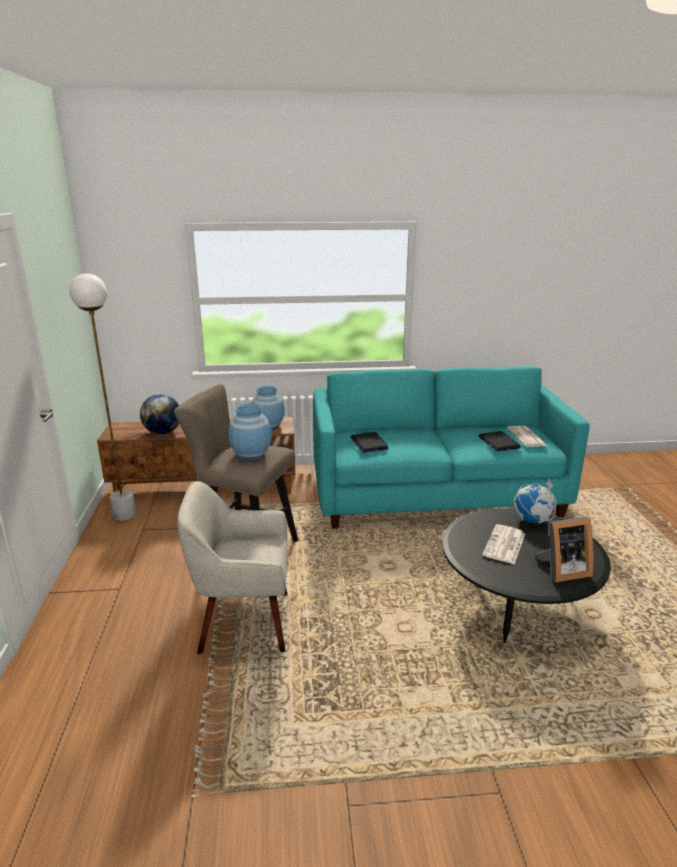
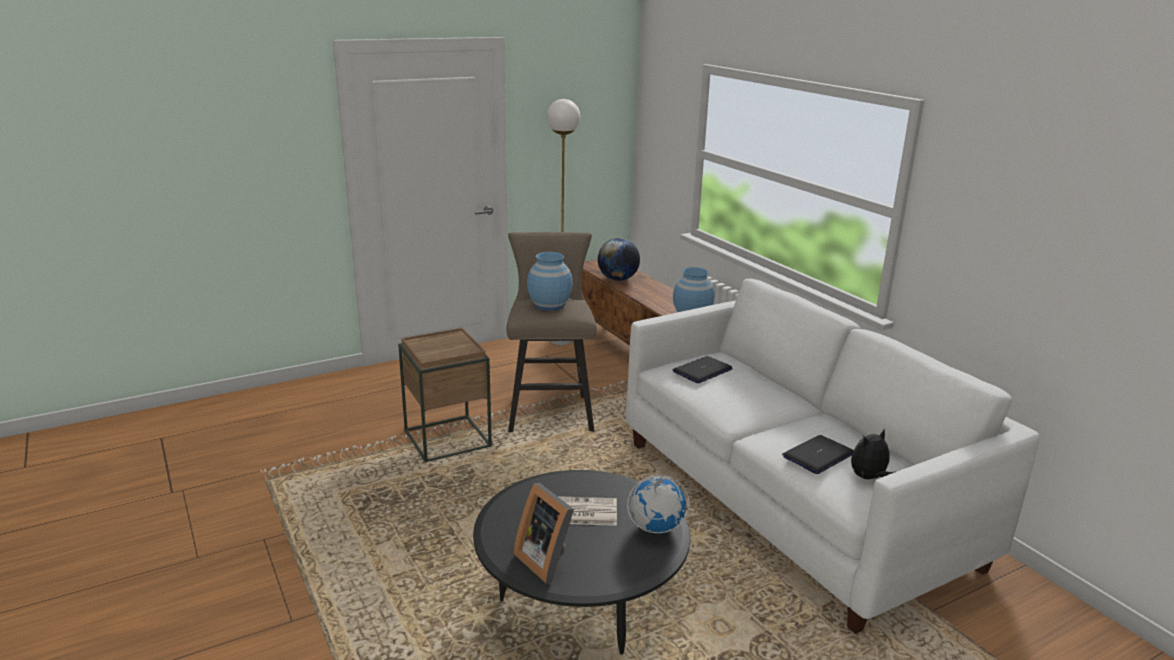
camera: 65 degrees right, 0 degrees up
(243, 622) = (447, 438): beige armchair -> brown side table
(436, 494) = (791, 501): turquoise sofa -> white sofa
(527, 437) = (869, 478): newspaper -> plush toy

